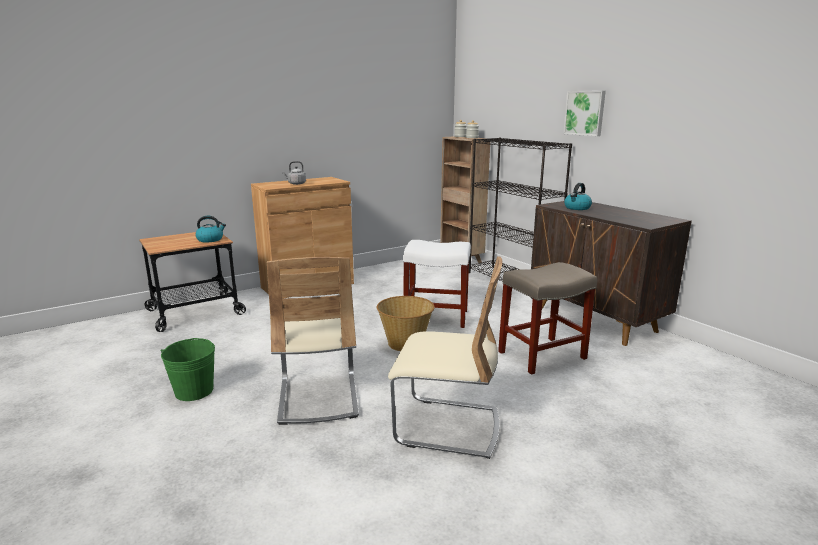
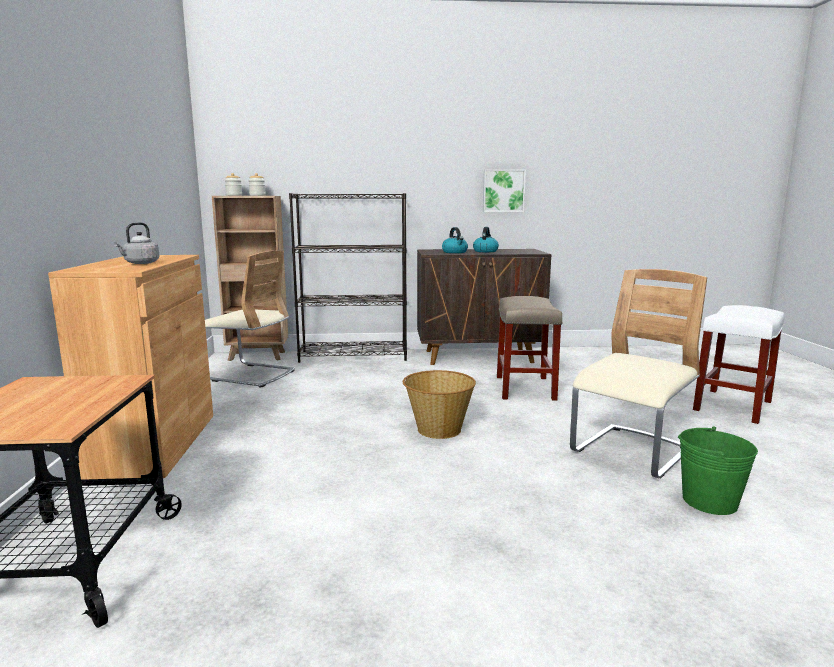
camera: 60 degrees left, 5 degrees down
(194, 391) = (432, 605): green bucket -> green bucket (709, 501)
(210, 239) = (99, 385): kettle -> kettle (485, 251)
(318, 397) = (528, 503): beige chair -> beige chair (250, 375)
(437, 317) = (391, 401): white stool -> white stool (732, 405)
(585, 113) = (414, 163): picture -> picture (503, 190)

